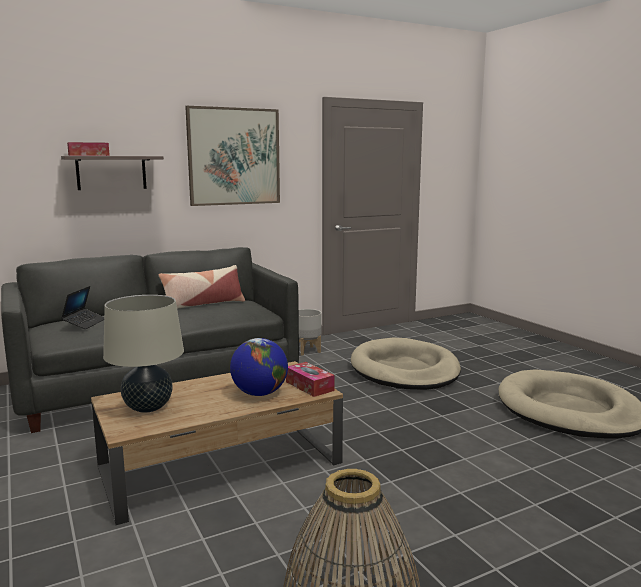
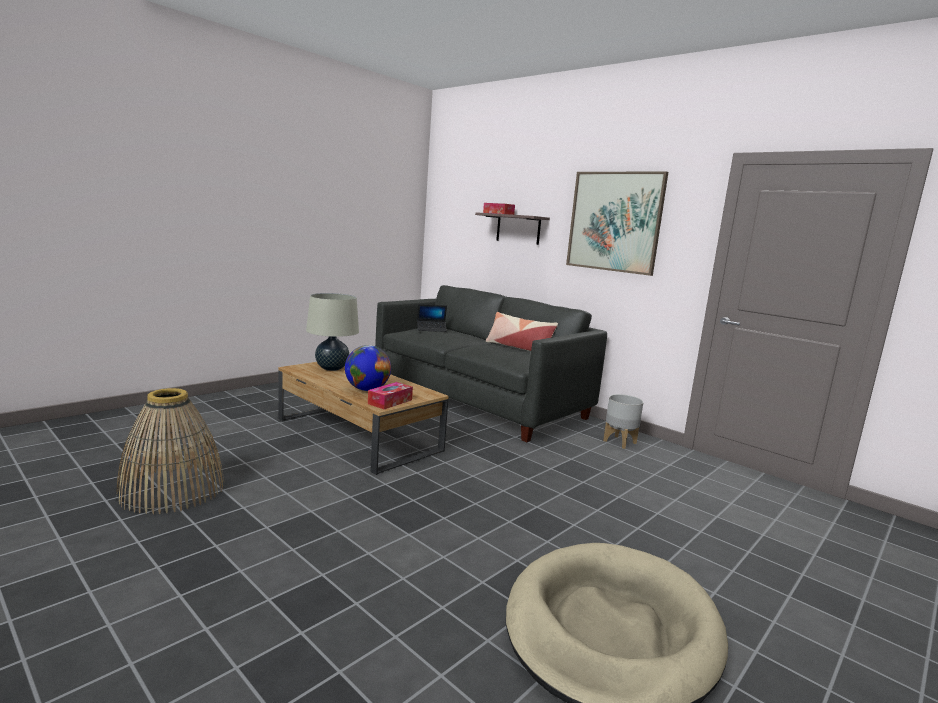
camera: 70 degrees right, 0 degrees up
(404, 370) = (628, 496): beige dog bed -> none

